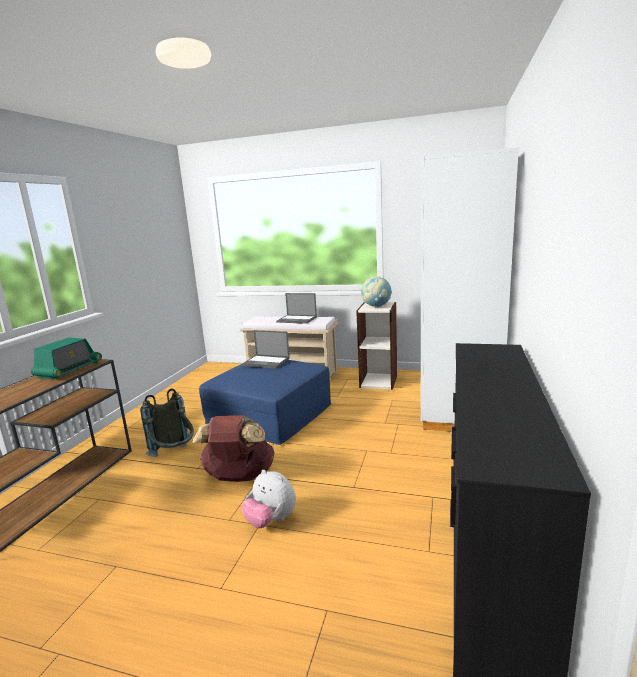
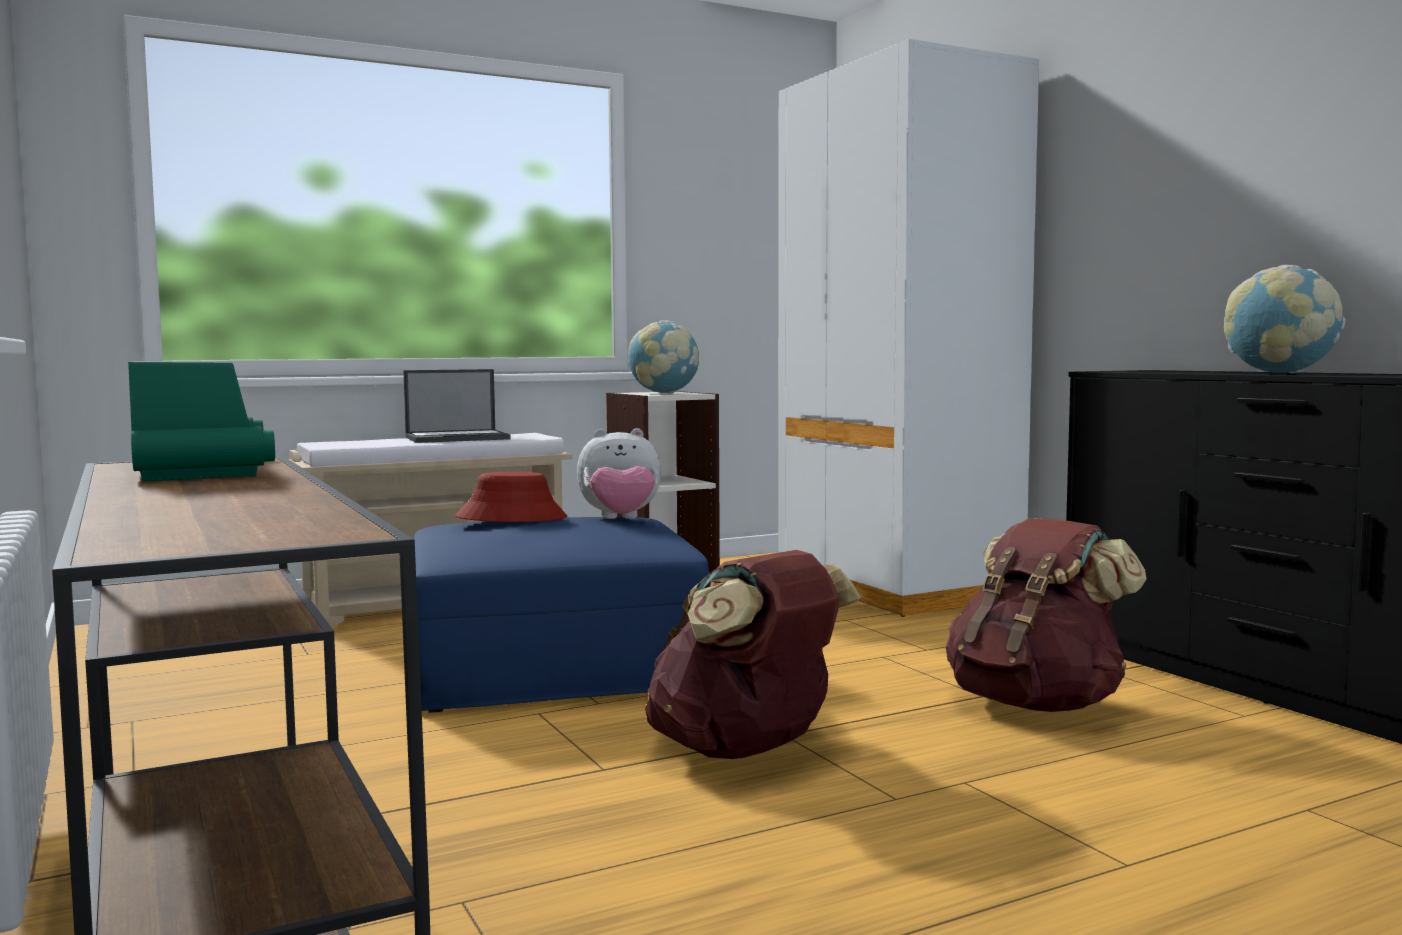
camera: 45 degrees left, 10 degrees down
(175, 456) = (479, 774): grey backpack -> none
(266, 362) = (511, 518): laptop -> red hat
(271, 521) = (971, 771): plush toy -> plush toy (620, 519)
(362, 501) = (1036, 704): none -> brown backpack
(489, 382) = (1279, 373): none -> globe

